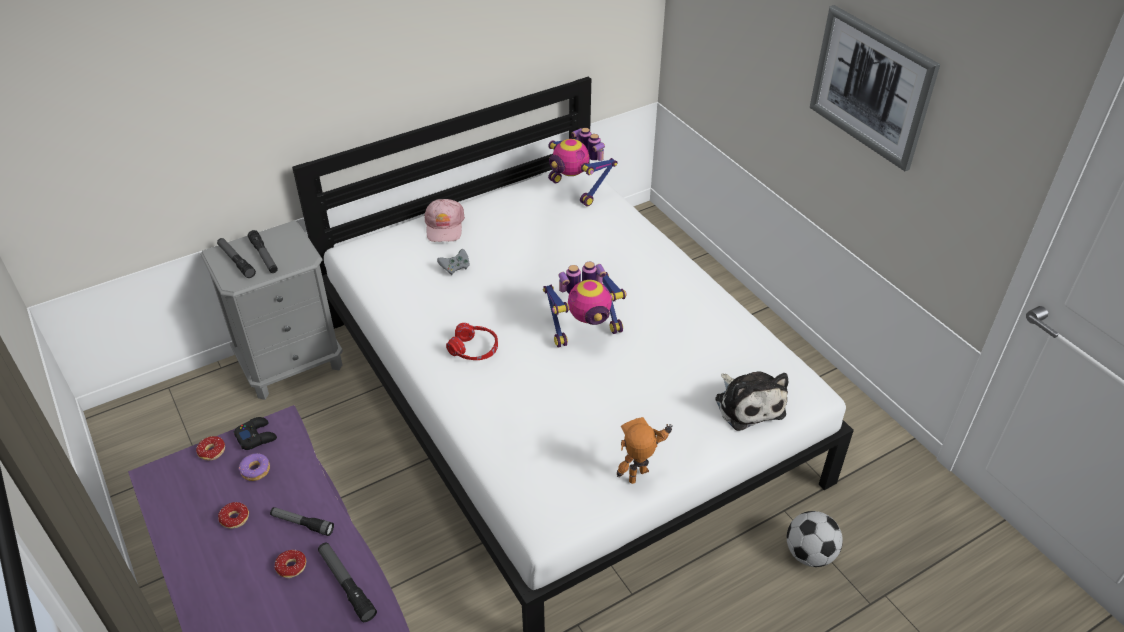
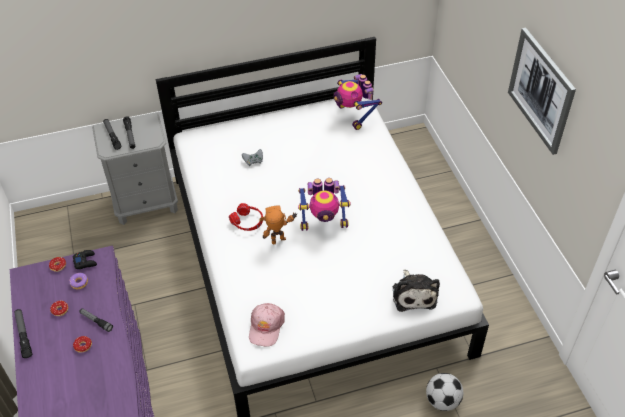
camera: 15 degrees right, 5 degrees up
(346, 584) = (110, 363): flashlight -> flashlight (23, 335)
(444, 226) = (255, 129): pink cap -> pink cap (266, 327)
(641, 479) = (324, 331): toy robot -> toy robot (280, 243)

